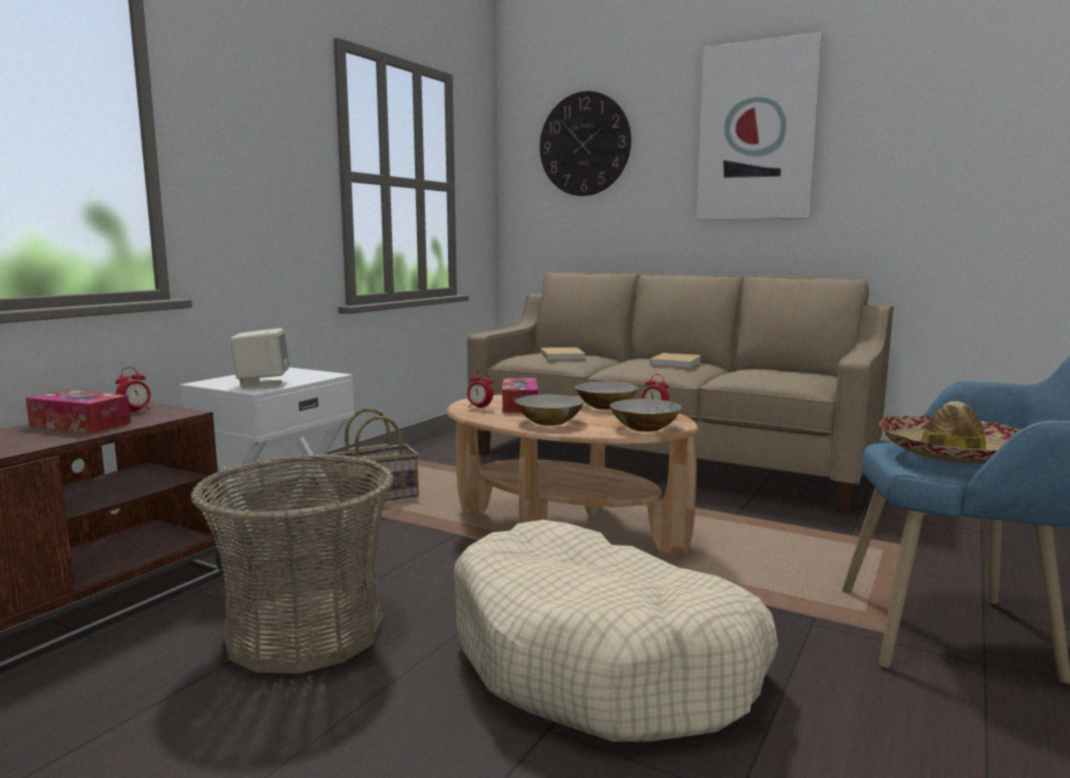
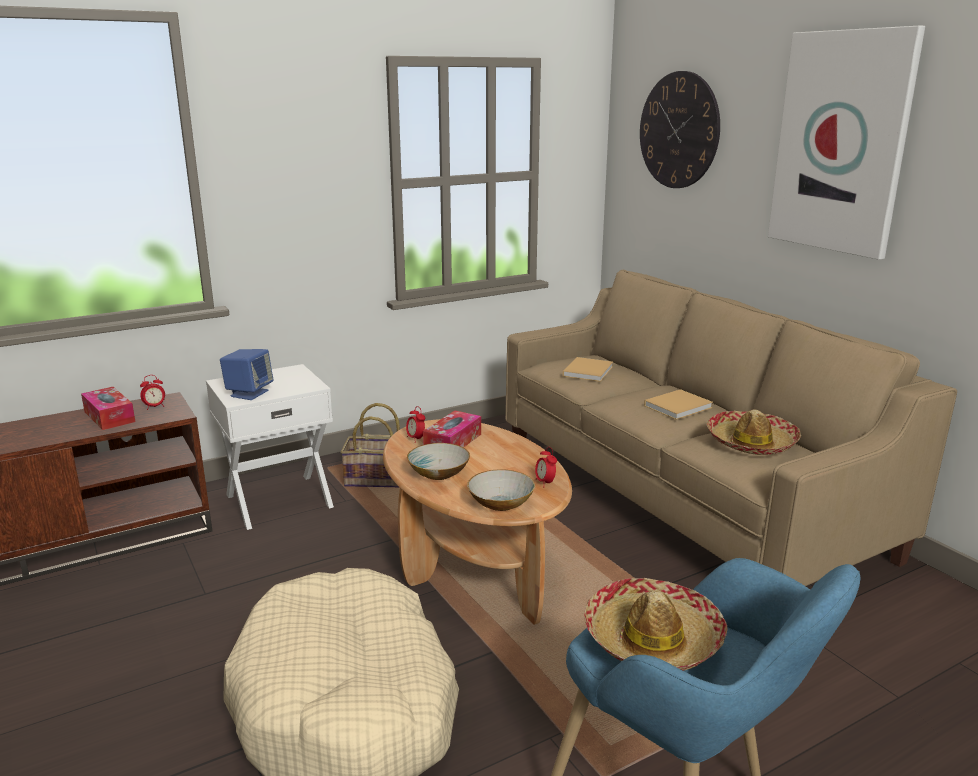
camera: 30 degrees right, 10 degrees up
(262, 385) = (249, 393): beige speaker -> blue speaker
(304, 631) = (204, 602): basket -> none
(605, 406) = (519, 461): bowl -> none
(768, 370) = (751, 442): none -> hat

